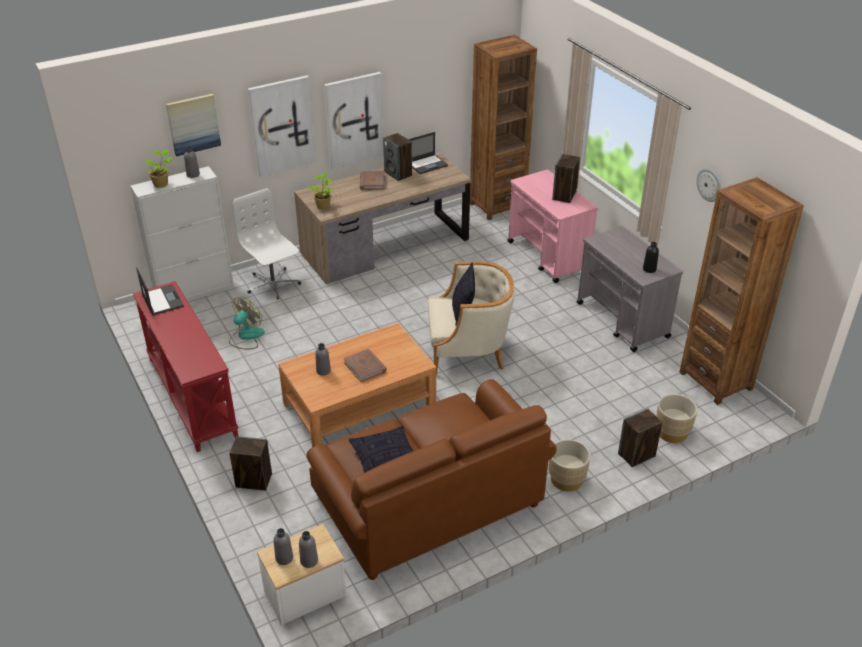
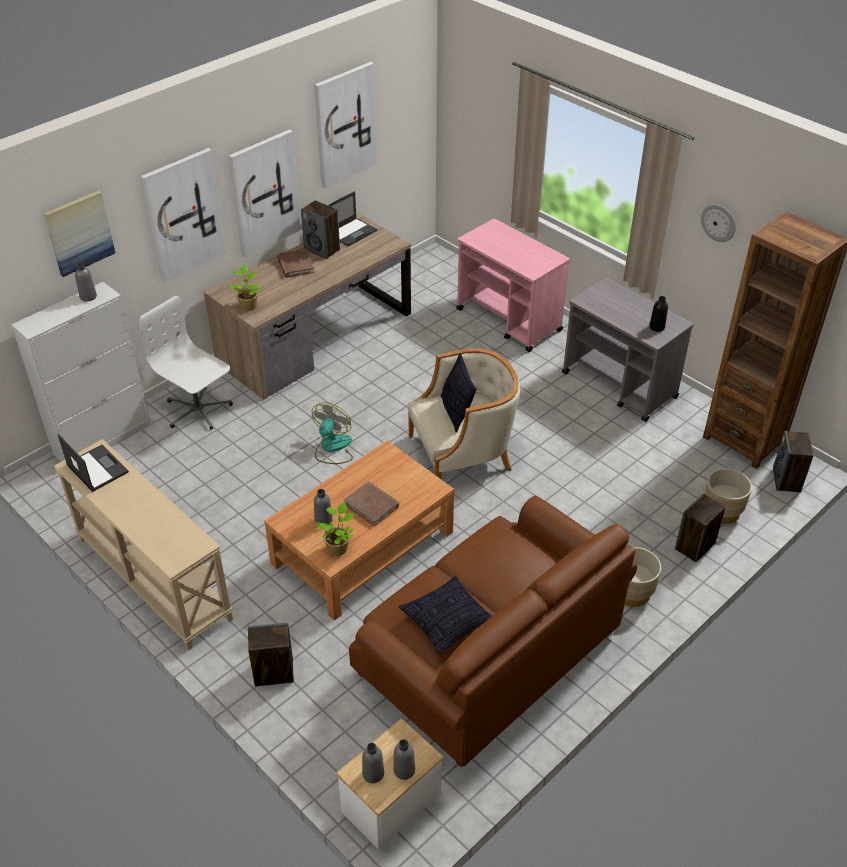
camera: 15 degrees left, 5 degrees up
(161, 184) = (52, 315): potted plant -> potted plant (338, 547)
(191, 396) = (152, 579): red console table -> beige console table
(246, 336) = (191, 486): fan -> fan (332, 448)
(430, 76) = (345, 125): none -> picture
(497, 206) = (427, 265): brown bookcase -> none
(564, 196) = (527, 249): speaker -> speaker (786, 480)

